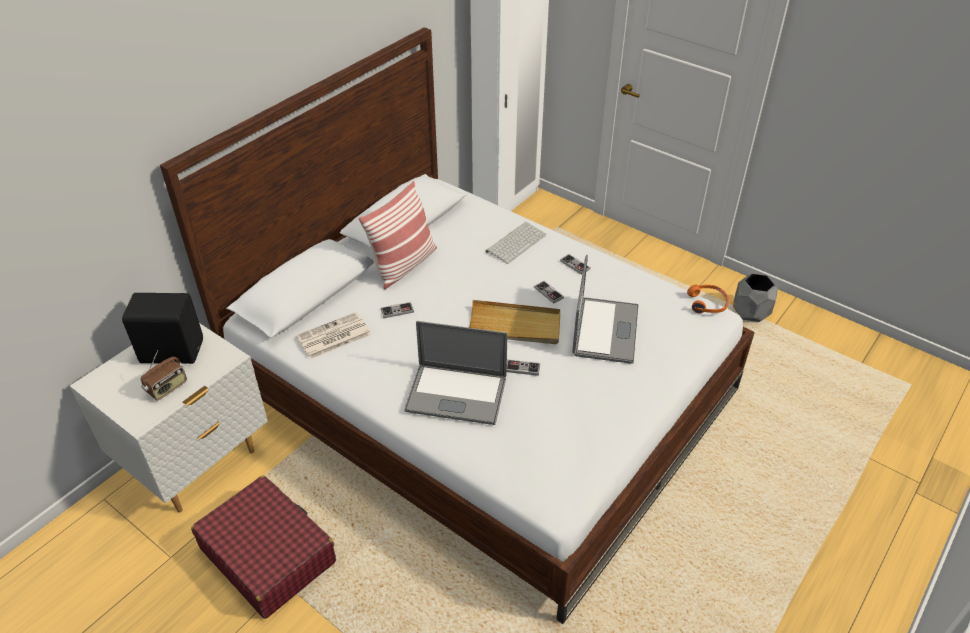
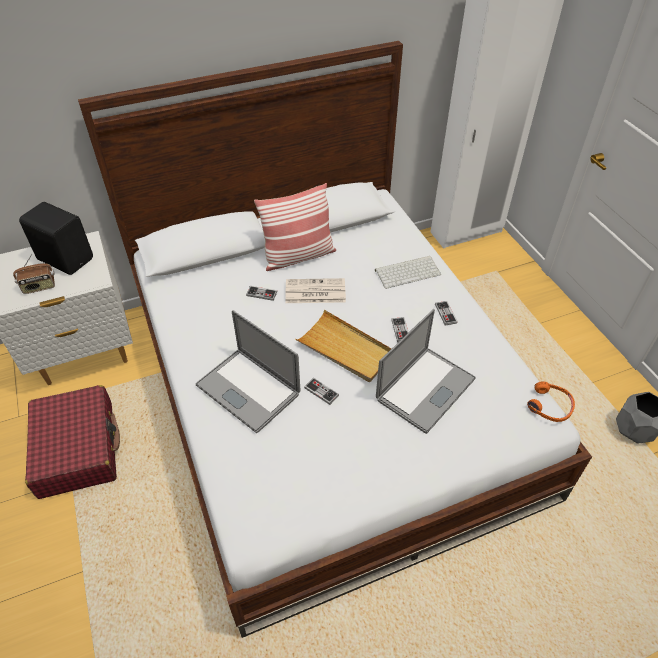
camera: 30 degrees right, 5 degrees up
(333, 337) = (196, 295): newspaper -> newspaper (314, 292)

